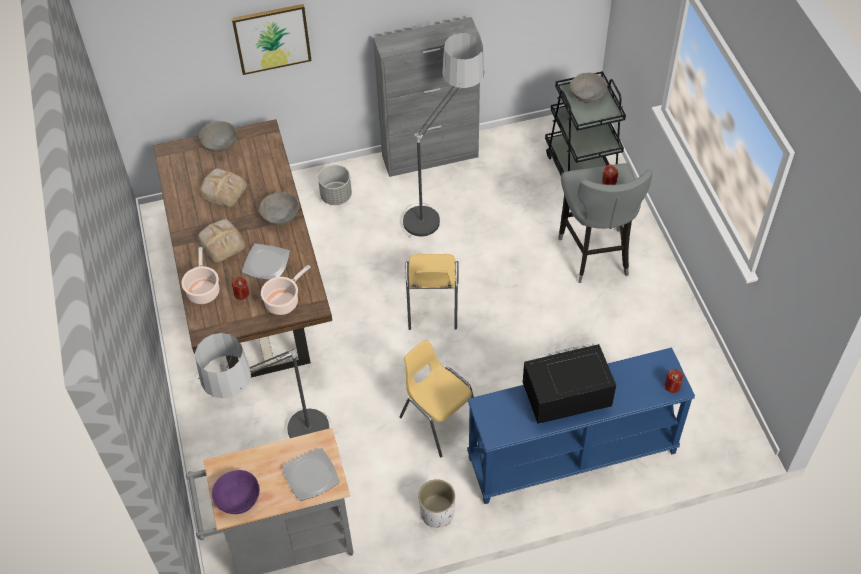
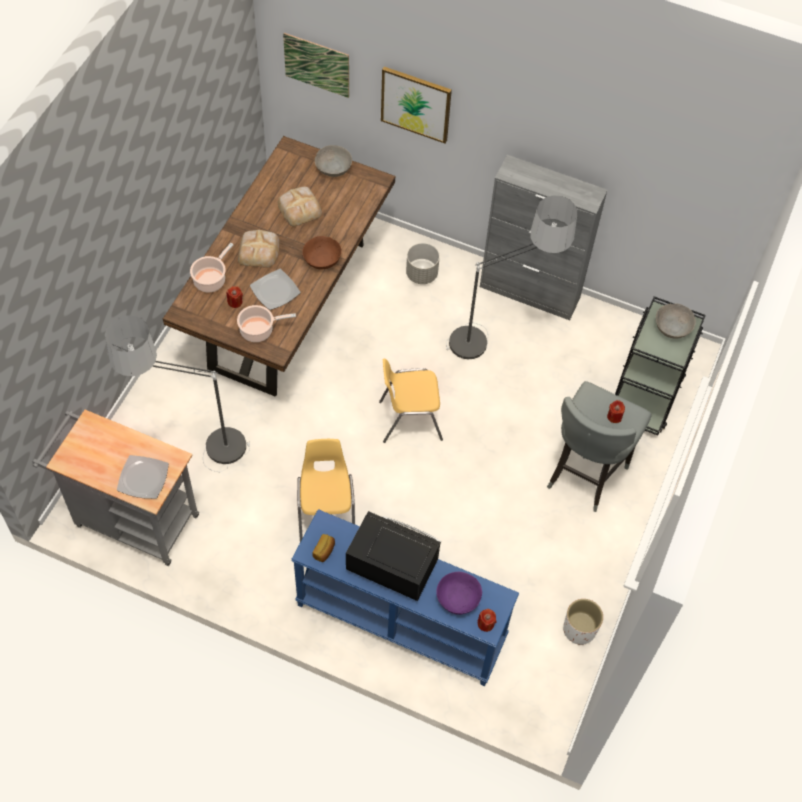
camera: 35 degrees right, 5 degrees up
(162, 55) = (316, 65): none -> picture
(237, 498) = (80, 455): purple bowl -> purple bowl (458, 598)
(280, 215) = (321, 259): grey bowl -> brown bowl
(432, 306) = (409, 419): yellow chair -> yellow chair turned 45 degrees clockwise
(437, 513) = (257, 584): white planter -> white planter (579, 629)
(505, 425) = (324, 551): none -> bread

